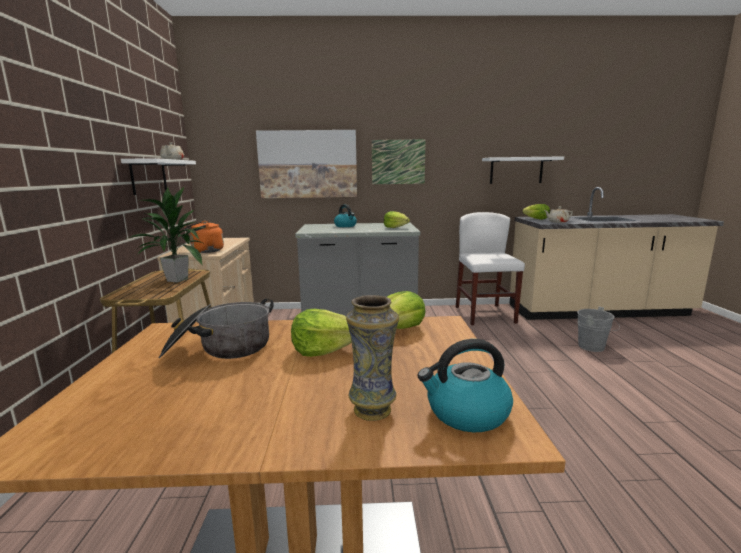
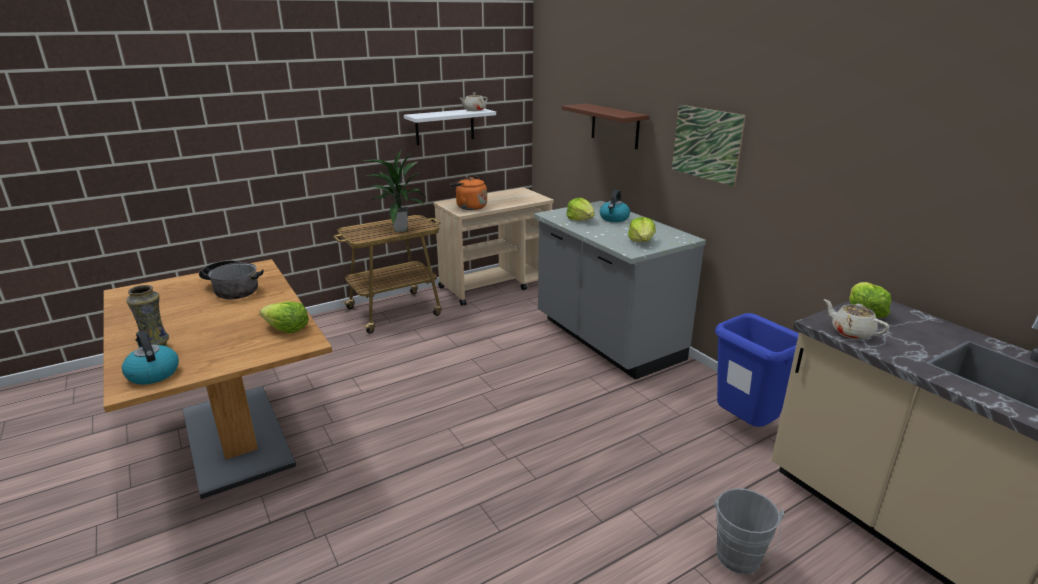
camera: 60 degrees right, 10 degrees up
(308, 164) = (615, 126): picture -> brown shelf
(323, 349) = (238, 315): lettuce -> lettuce (580, 219)
(485, 314) = (745, 426): white chair -> blue trash can
(516, 170) = (891, 204): white shelf -> none

